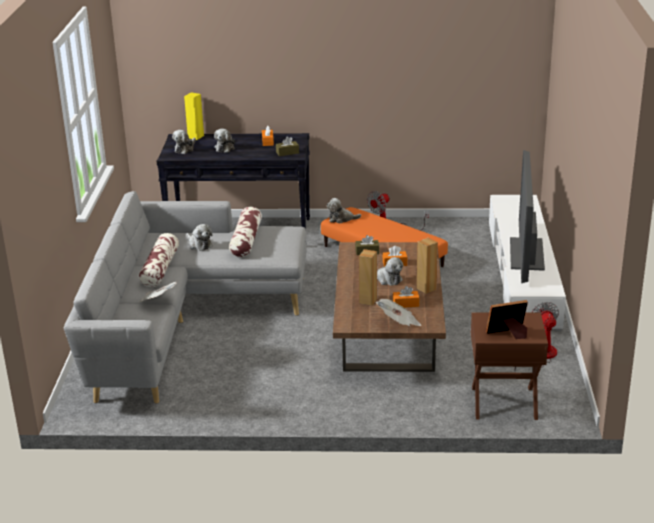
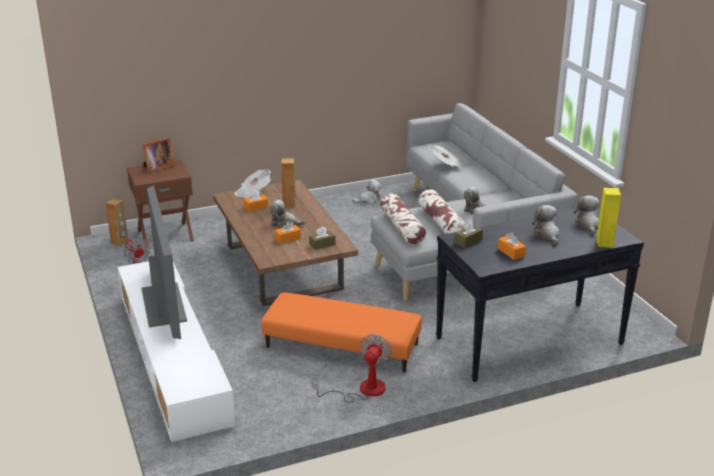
camera: 155 degrees right, 0 degrees up
(160, 268) = (481, 186): pillow -> pillow (402, 227)
(341, 219) = (399, 318): plush toy -> plush toy (368, 200)
(426, 288) = (245, 222): brown speaker -> brown speaker (120, 242)

